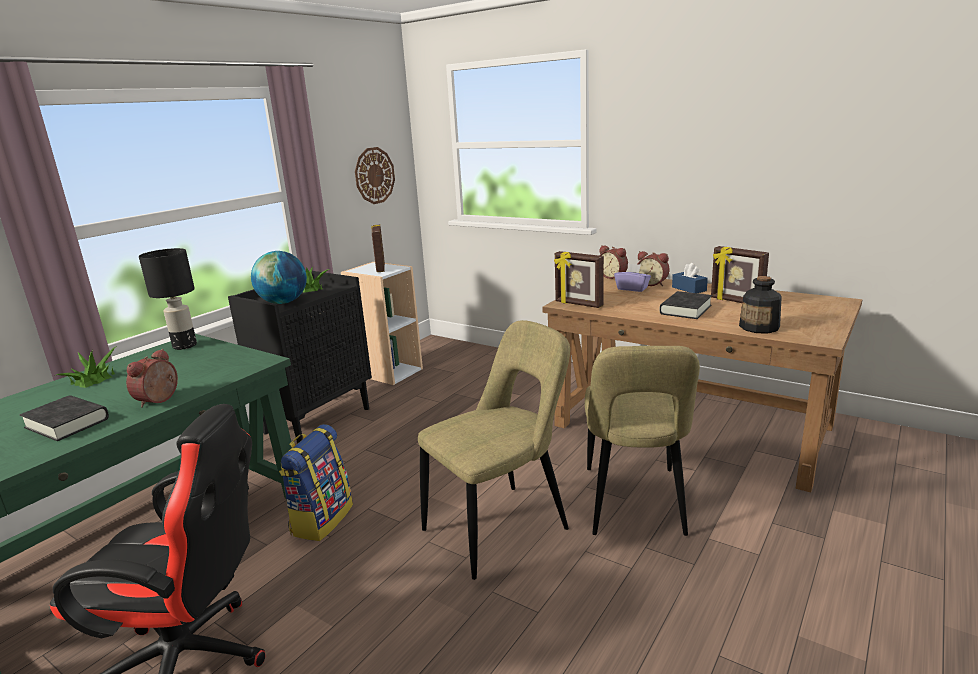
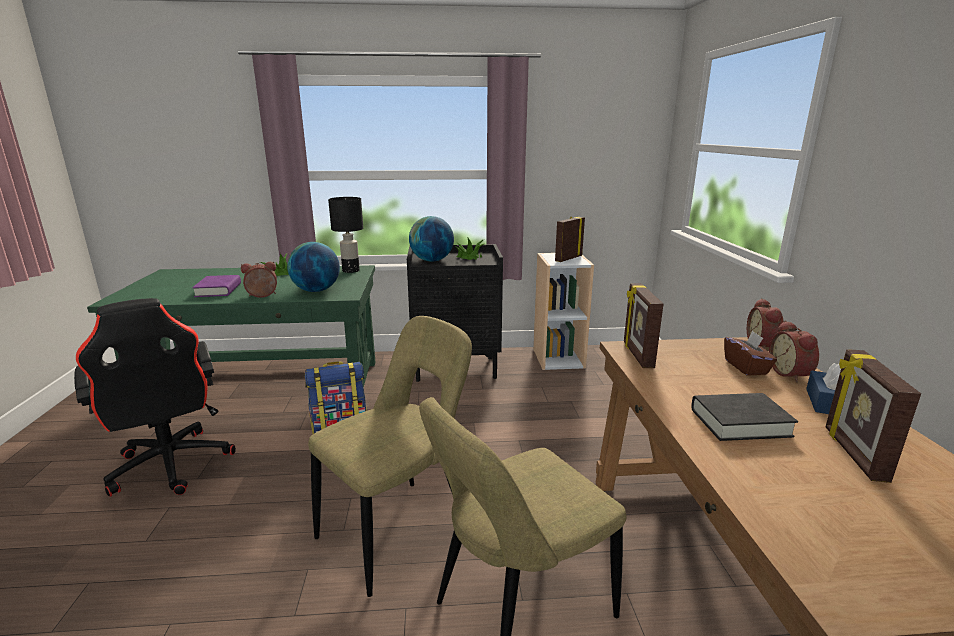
camera: 50 degrees right, 0 degrees up
(67, 423) = (218, 290): black book -> purple book
(212, 371) = (316, 290): none -> globe
(374, 175) = (605, 169): wall clock -> none
(501, 527) = (400, 529): beige chair -> beige chair turned 60 degrees counterclockwise
(632, 288) = (746, 367): purple tissue box -> brown tissue box
(759, 327) = (780, 505): bottle -> none

